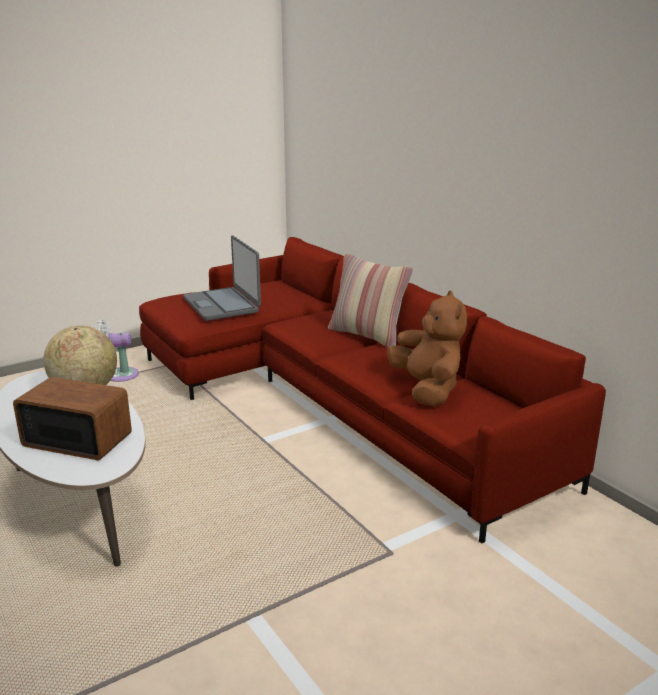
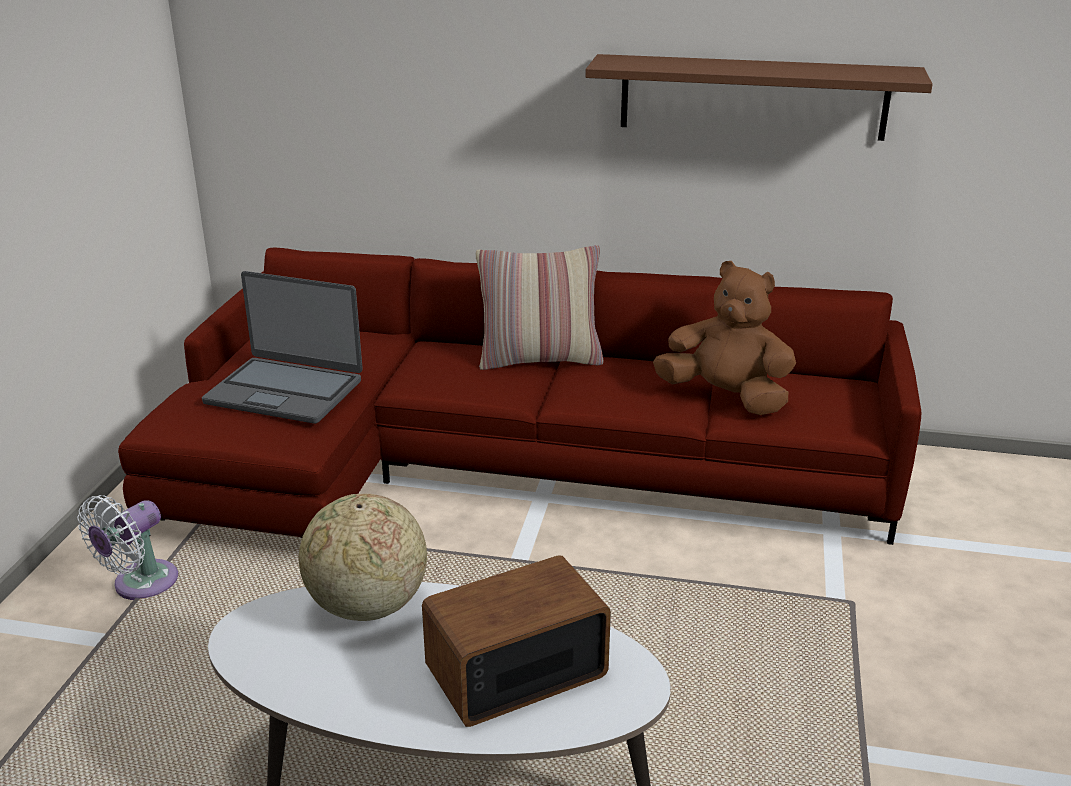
camera: 45 degrees left, 5 degrees up
(523, 179) = (753, 97): none -> brown shelf

